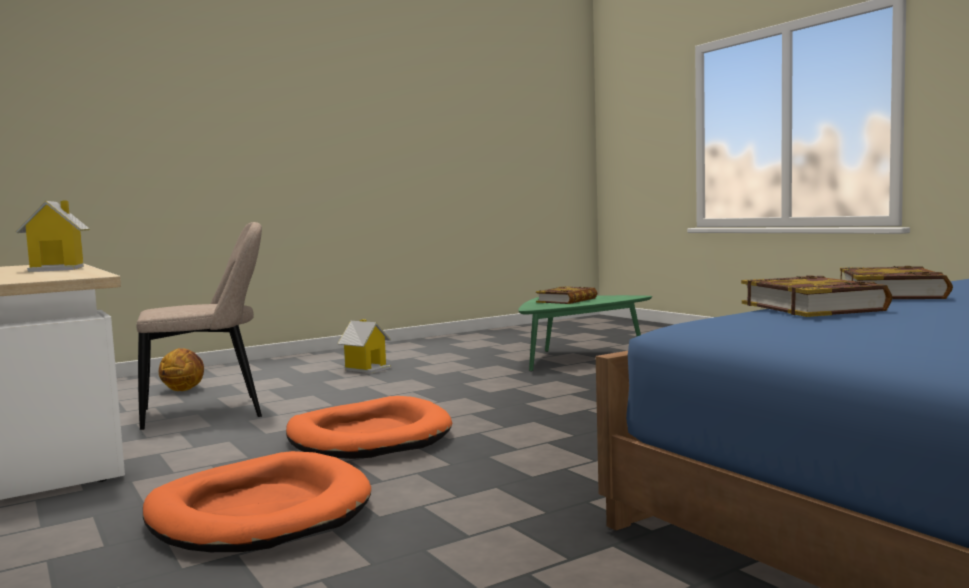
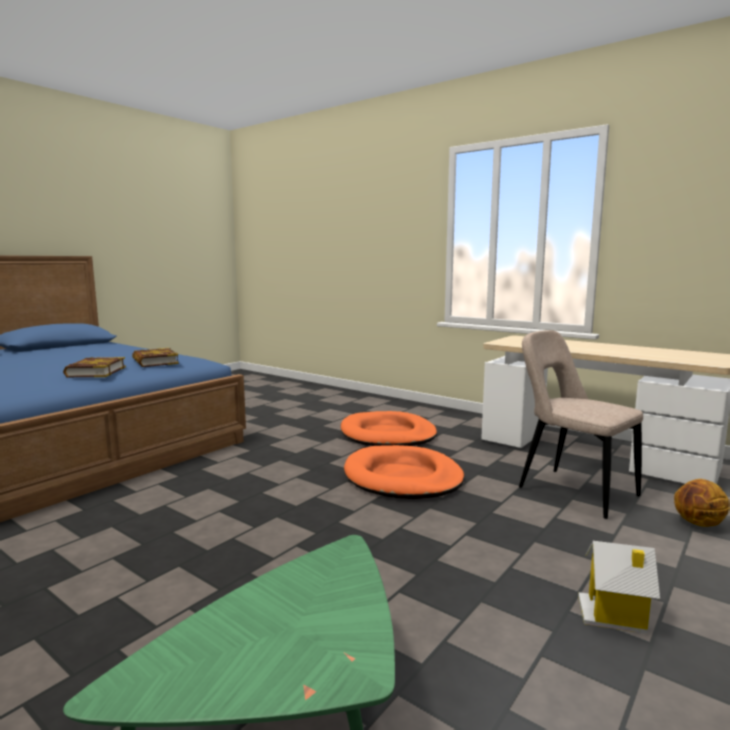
camera: 160 degrees right, 5 degrees up
(58, 269) = (603, 351): toy house -> none
(208, 413) = (572, 491): beige chair -> beige chair turned 90 degrees clockwise
(567, 300) = (297, 620): book -> none

